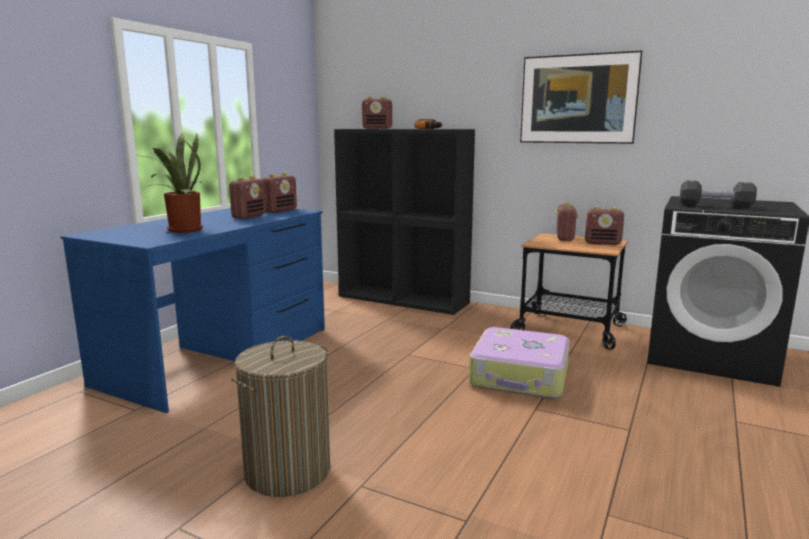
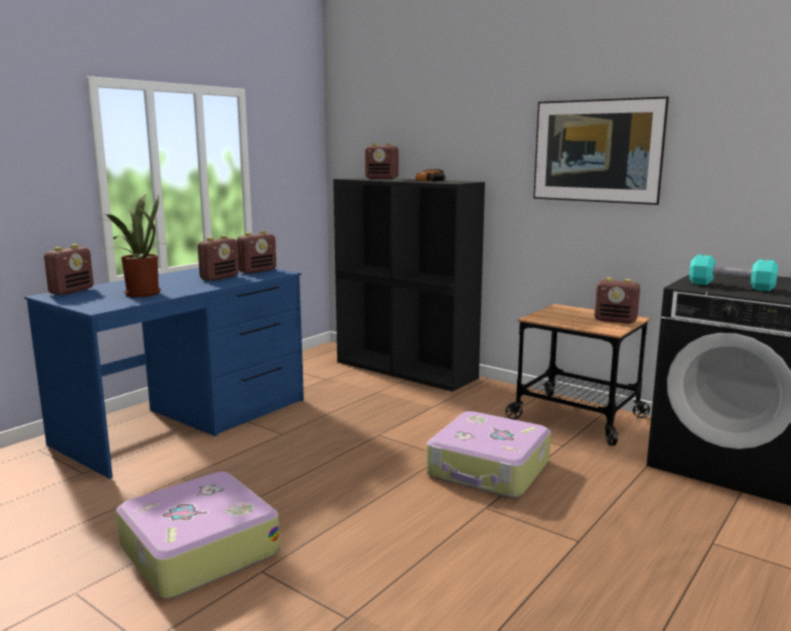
camera: 10 degrees right, 0 degrees up
(287, 471) = (197, 549): laundry basket -> suitcase
(564, 238) = (575, 312): radio -> radio (72, 291)
(715, 206) = (730, 286): black dumbbell -> turquoise dumbbell

